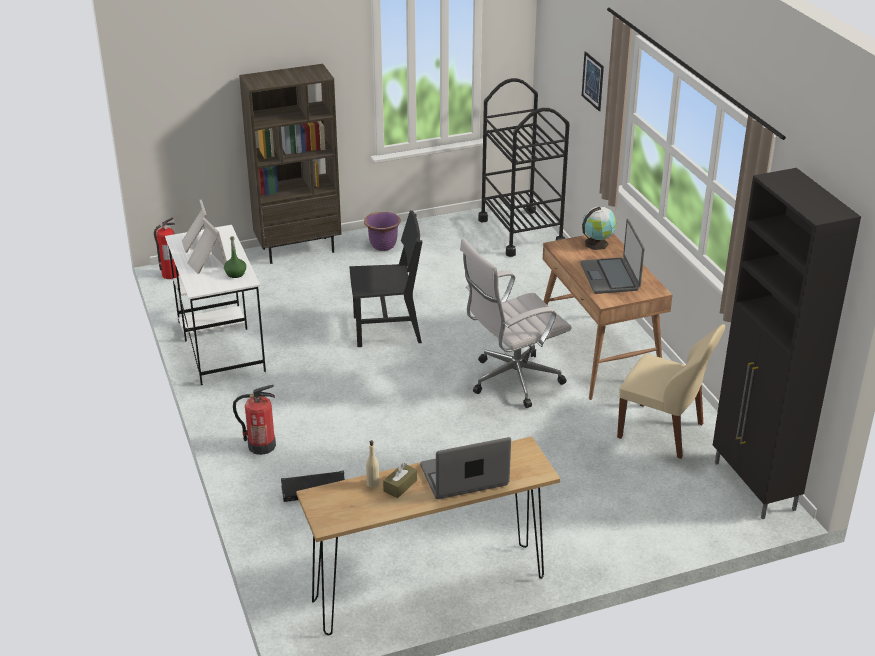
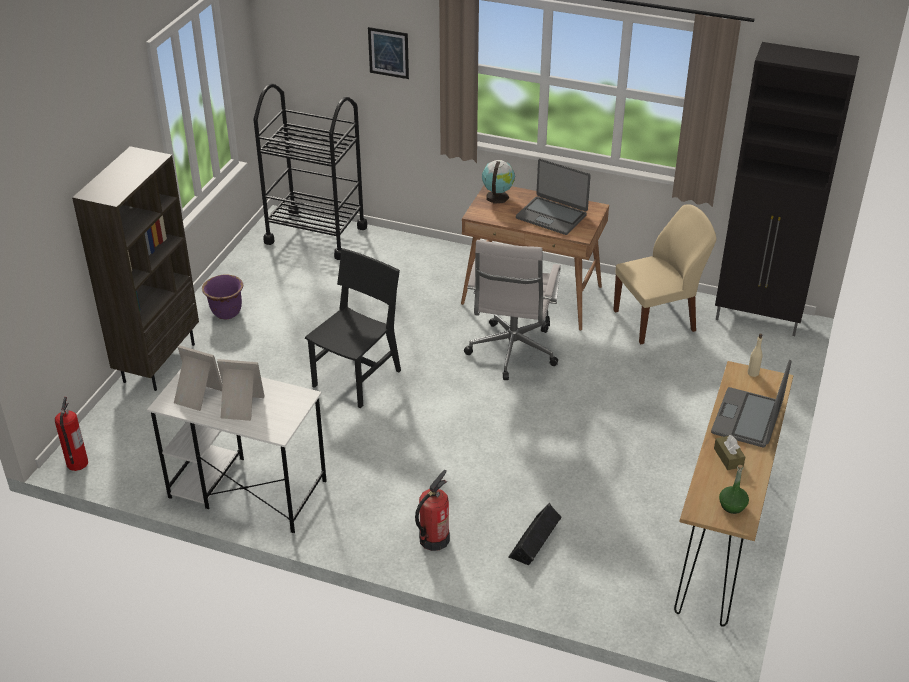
camera: 50 degrees left, 5 degrees up
(235, 273) = (283, 397): green bottle -> green bottle (732, 506)
(373, 483) = (711, 470): beige bottle -> beige bottle (753, 373)

